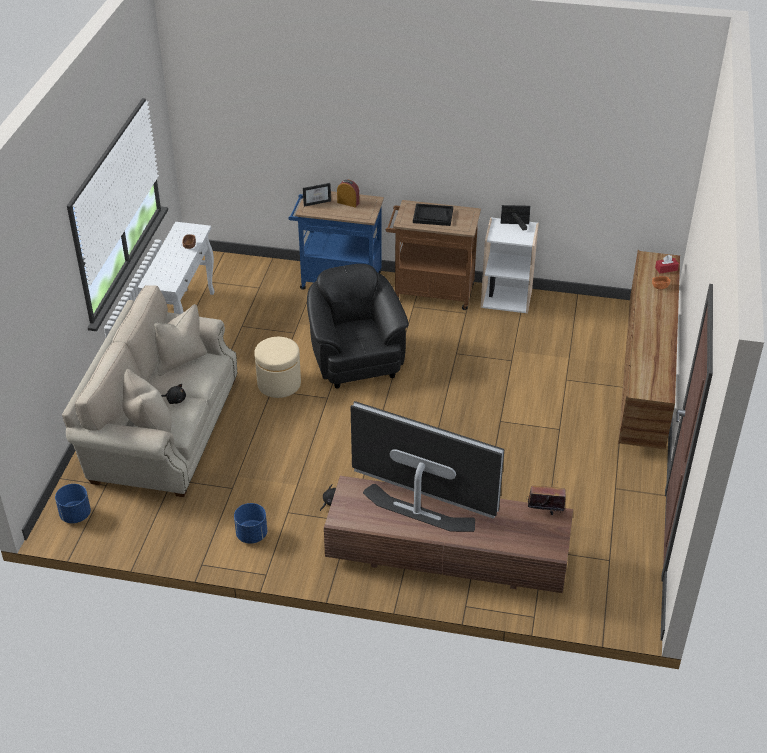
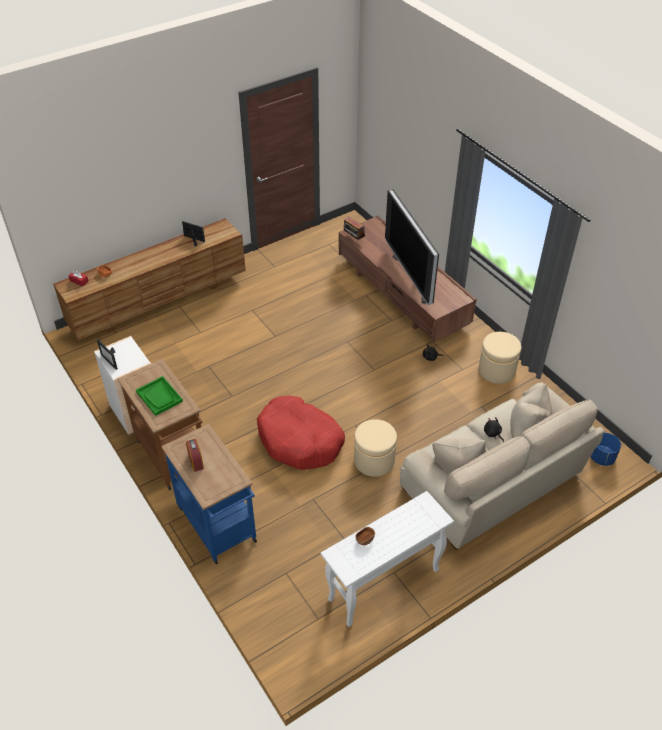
camera: 135 degrees left, 5 degrees up
(251, 535) = (496, 370): blue planter -> beige ottoman
(317, 202) = (217, 483): picture frame -> picture frame (192, 239)
(356, 360) = (300, 440): black armchair -> red dog bed
(433, 216) = (159, 396): black tray -> green tray

